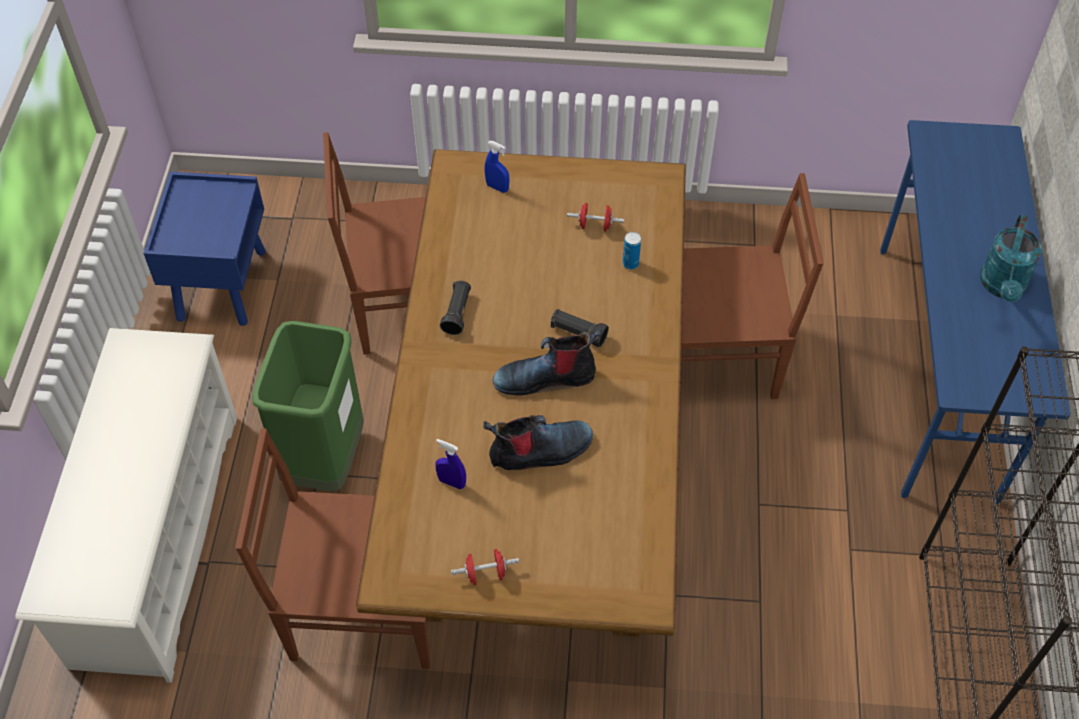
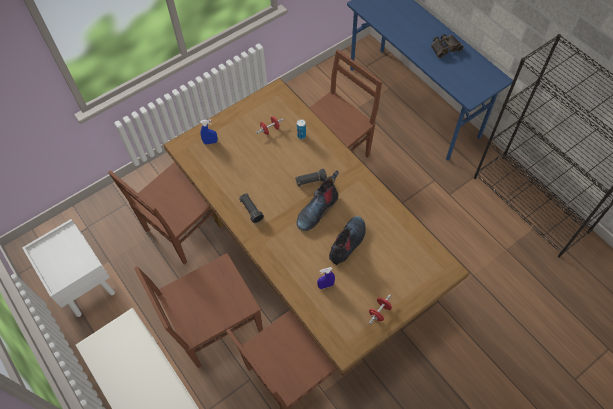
camera: 40 degrees left, 5 degrees up
(221, 284) = (83, 283): blue nightstand -> white nightstand
(325, 460) = (214, 324): green trash can -> brown chair
(1002, 287) = (445, 47): turquoise watering can -> binoculars

